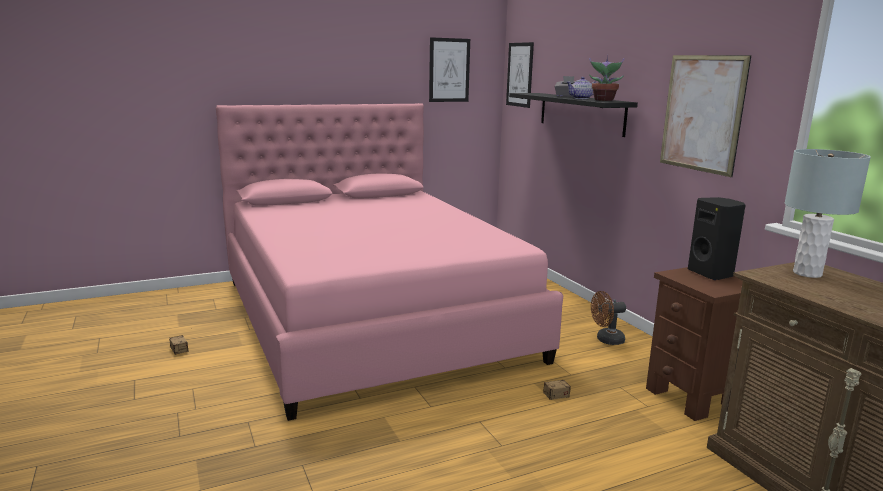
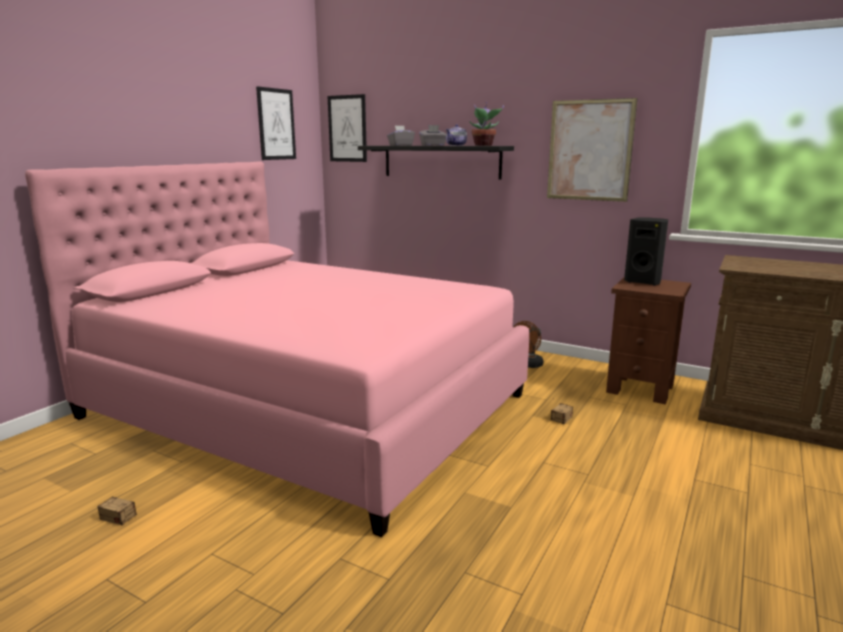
camera: 35 degrees left, 0 degrees up
(544, 94) = (400, 145): none -> grey tissue box
(807, 273) = (750, 262): grey table lamp -> none

